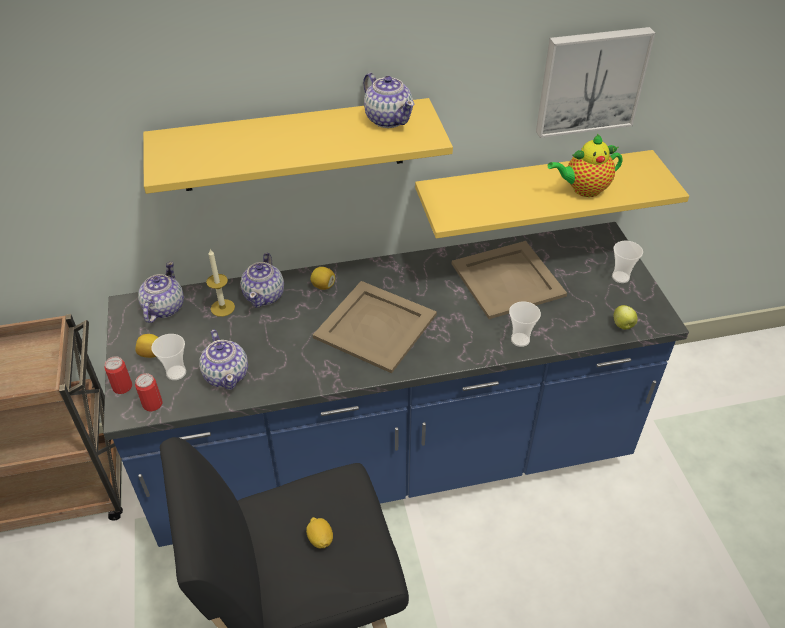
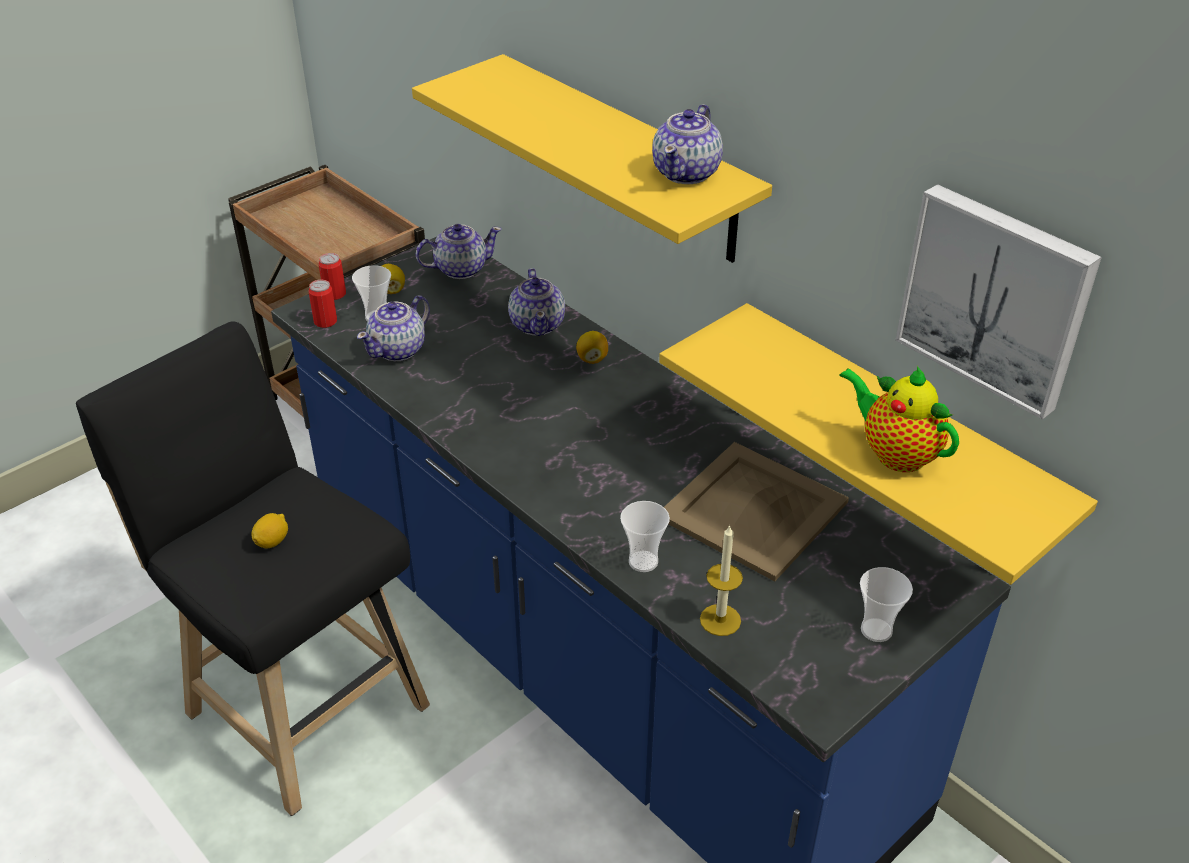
camera: 60 degrees right, 5 degrees down
(222, 308) = (493, 305): candle -> candle (720, 620)
(264, 295) = (538, 324): teapot -> teapot turned 75 degrees counterclockwise
(375, 327) = (558, 426): beige tray -> none
(623, 325) = (767, 664): apple -> none

